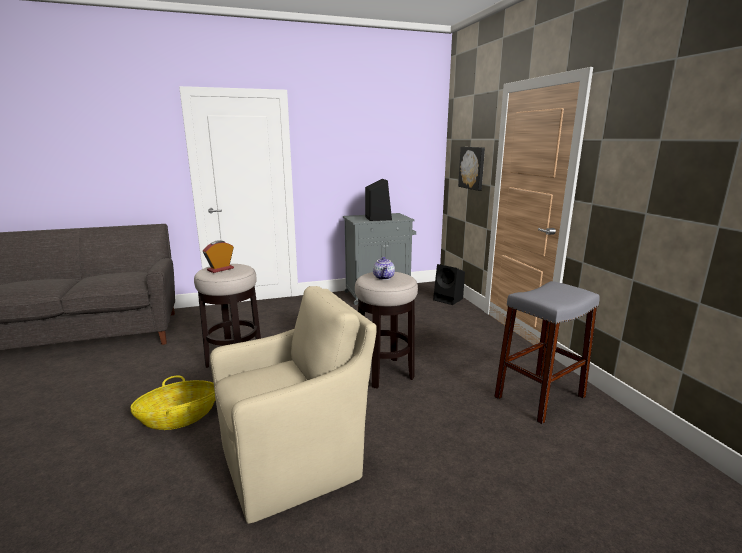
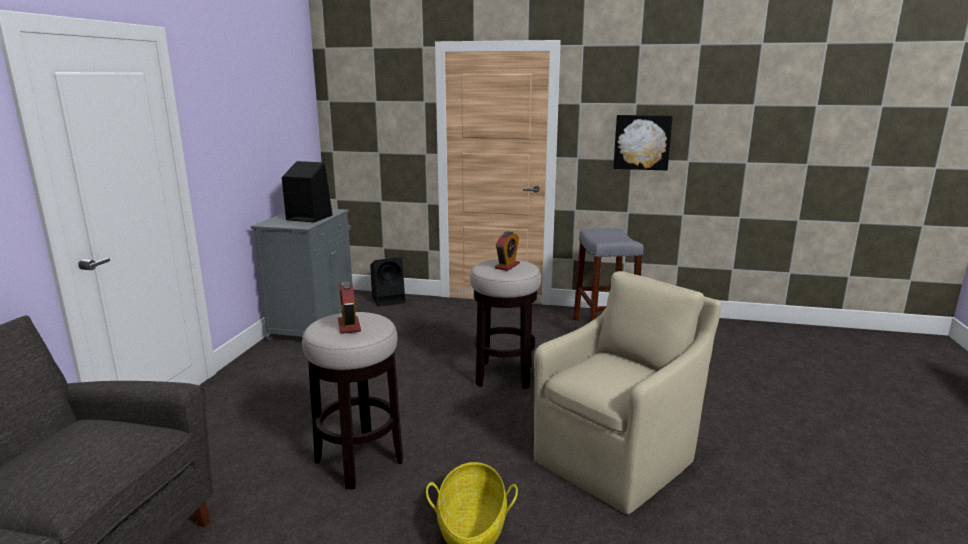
camera: 60 degrees left, 0 degrees up
(295, 462) = (617, 459): beige armchair -> beige armchair turned 45 degrees clockwise
(384, 277) = (507, 266): teapot -> alarm clock
(472, 168) = (388, 135): picture -> picture (642, 142)

